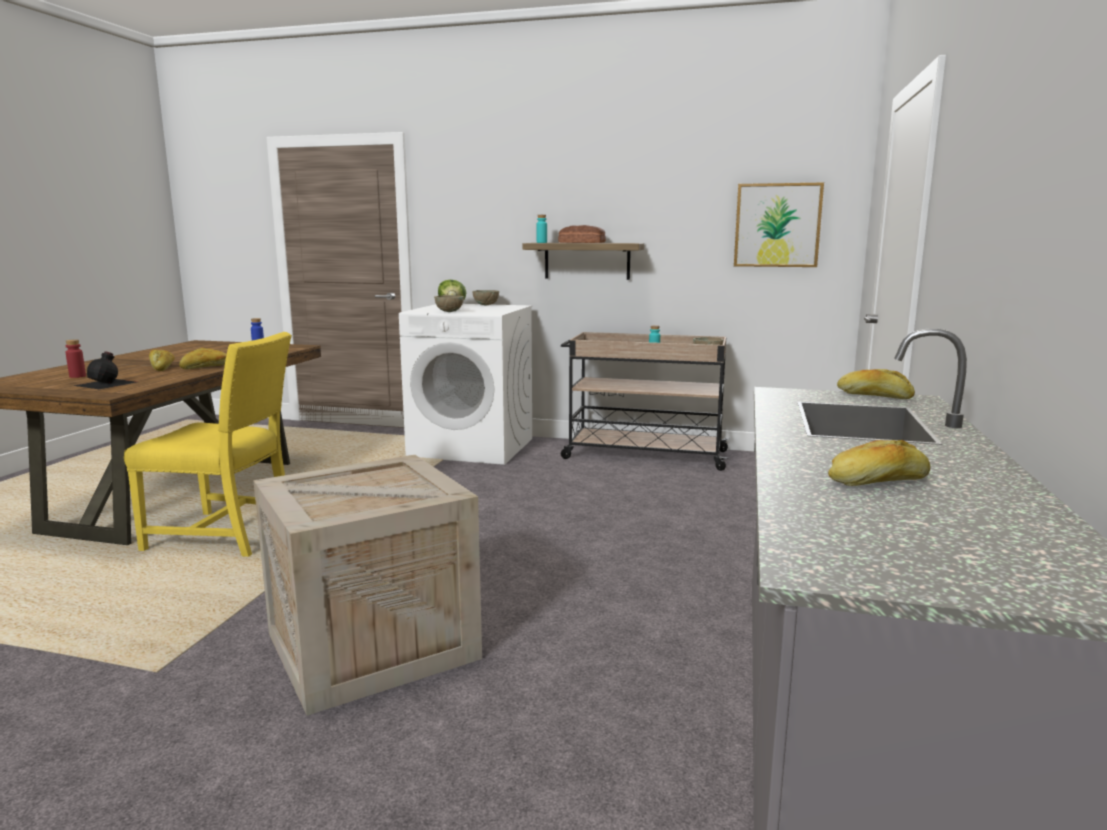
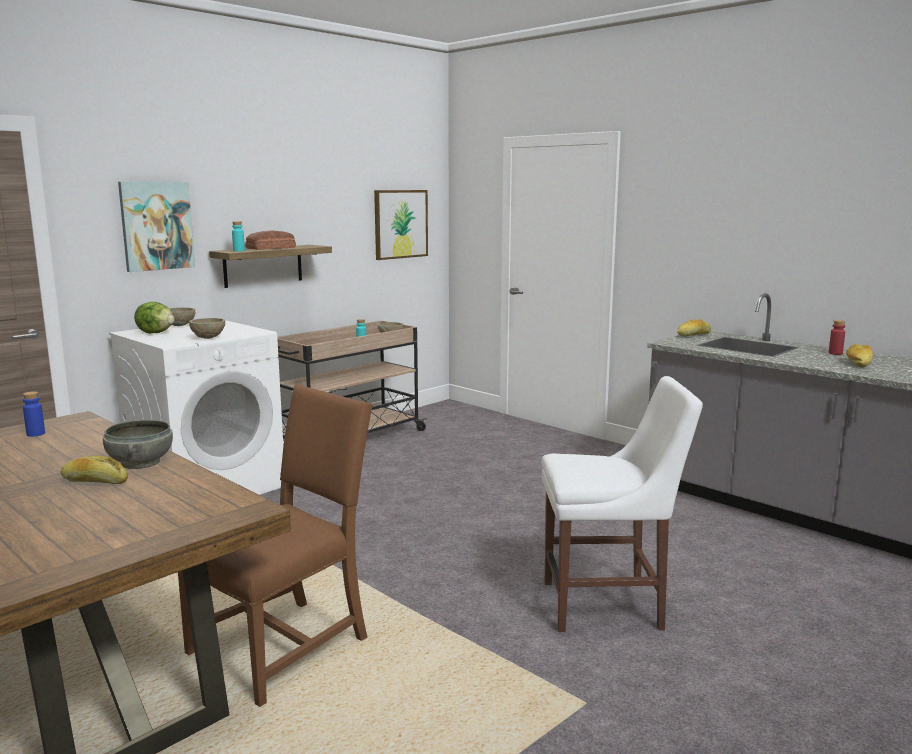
camera: 60 degrees left, 0 degrees up
(77, 376) = (58, 527): red bottle -> red bottle (835, 353)
(107, 383) = (164, 510): black bottle -> none
(205, 367) = (139, 463): bread -> grey bowl
(227, 536) = (285, 646): yellow chair -> brown chair
(370, 648) = (608, 605): crate -> white chair
(487, 218) = (156, 226): none -> picture

